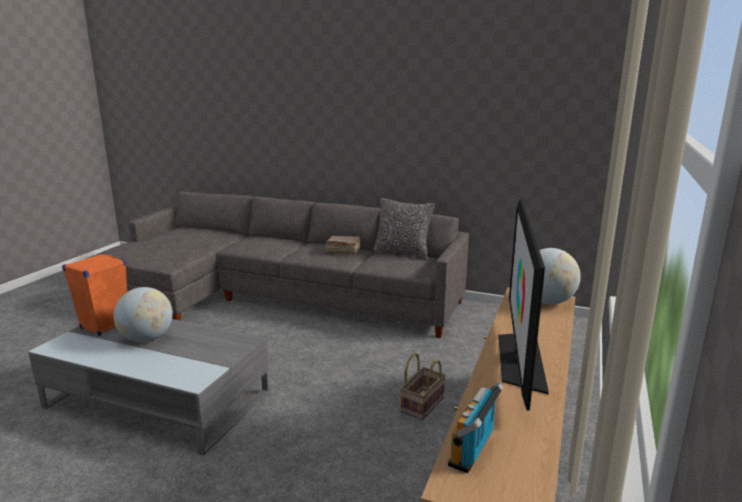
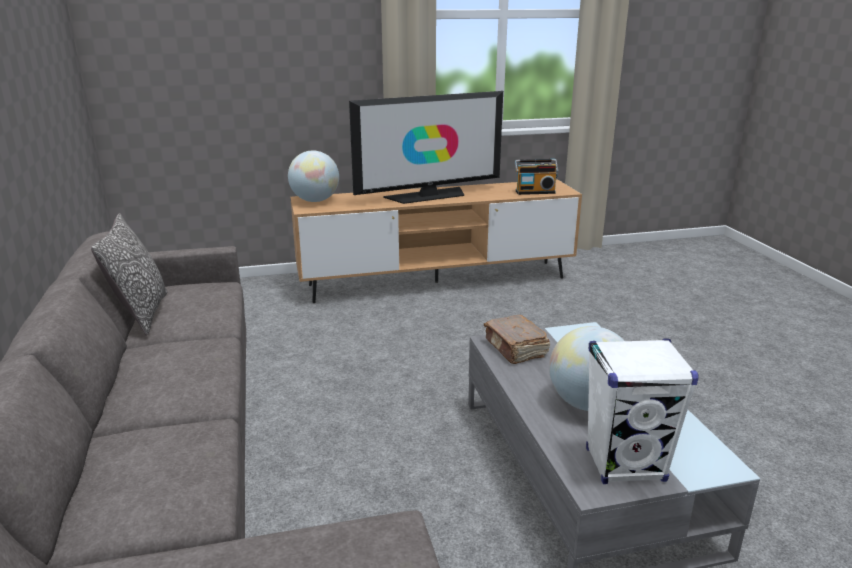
camera: 125 degrees left, 5 degrees up
(105, 326) = (625, 465): orange speaker -> white speaker
(342, 250) = (161, 357): brown book -> brown book (515, 349)
(422, 404) = (389, 325): basket -> none

